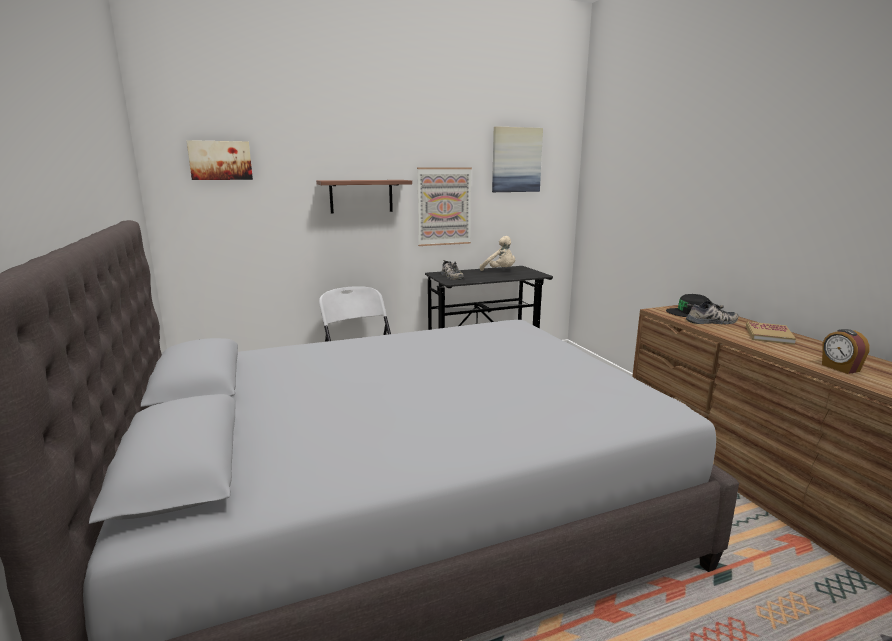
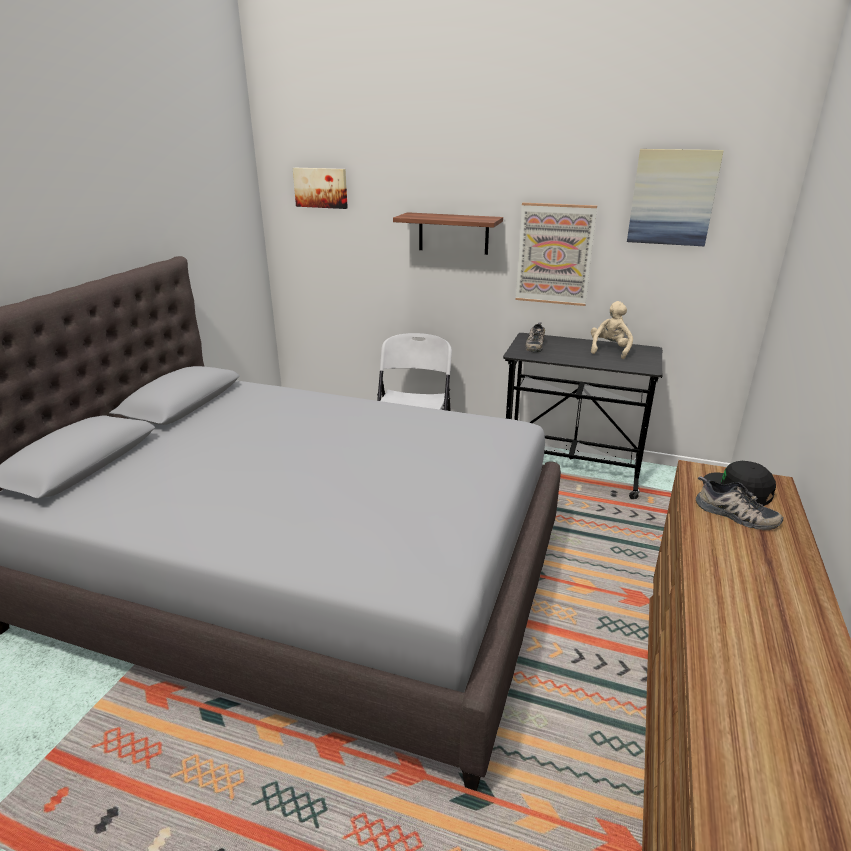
camera: 40 degrees right, 10 degrees up
(500, 271) = (609, 350): beige plush toy -> beige plush toy turned 150 degrees counterclockwise
(768, 335) = (769, 568): book -> none
(839, 368) = (737, 659): alarm clock -> none

